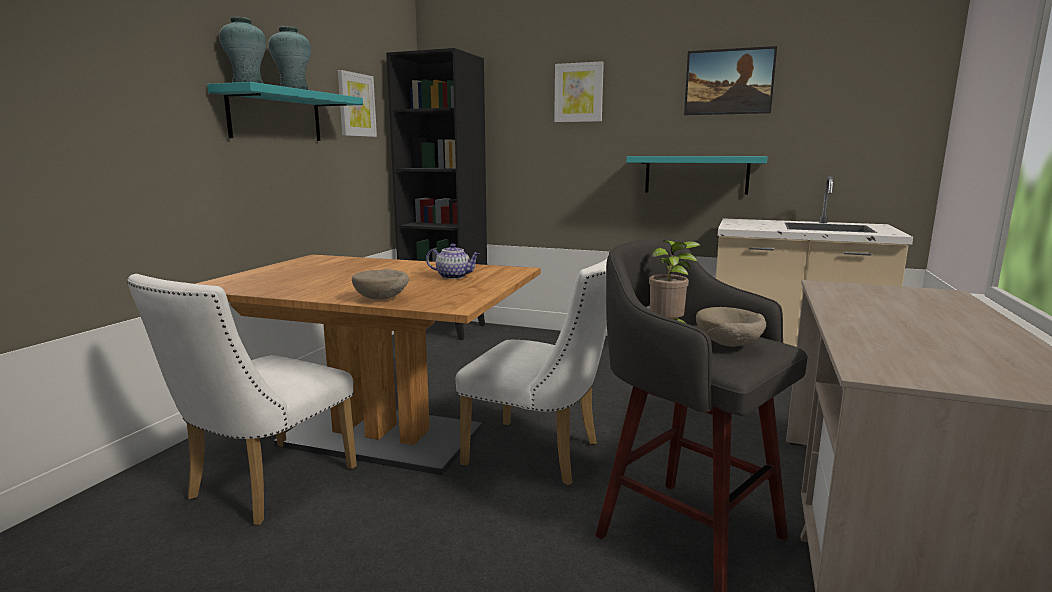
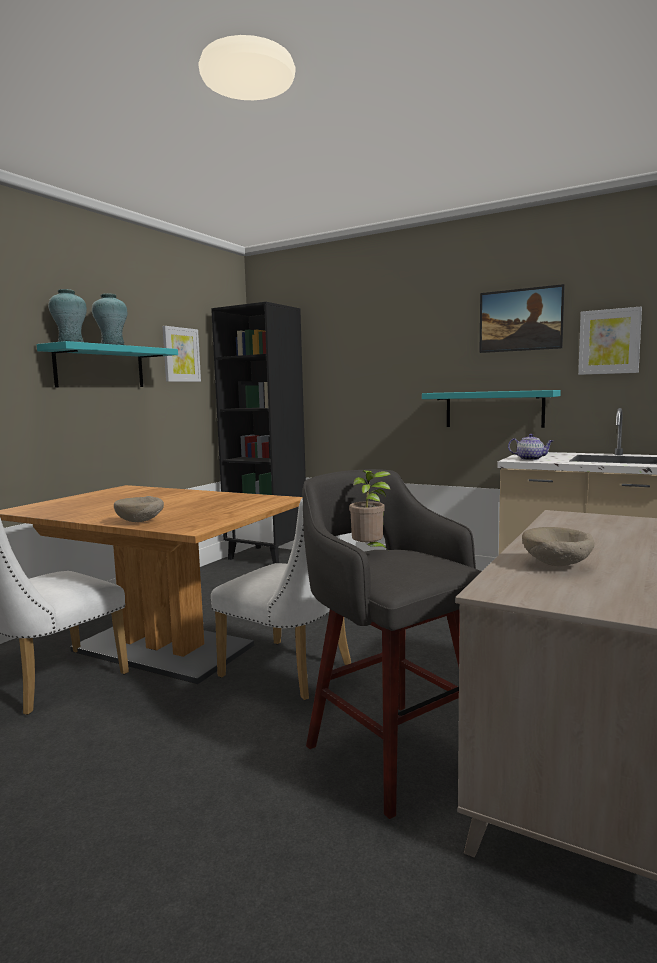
camera: 10 degrees right, 5 degrees down
(454, 276) = (222, 504): teapot -> teapot (530, 459)
(578, 92) = (383, 335): picture -> picture (609, 341)
(728, 345) = (405, 567): beige bowl -> beige bowl (556, 565)

